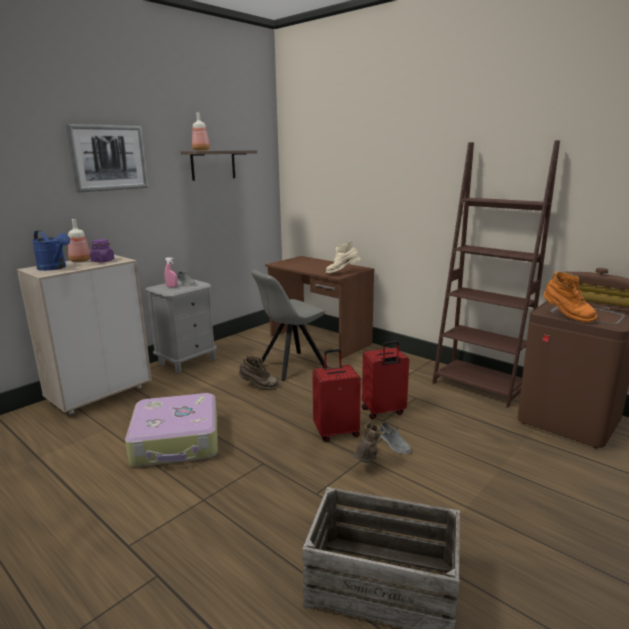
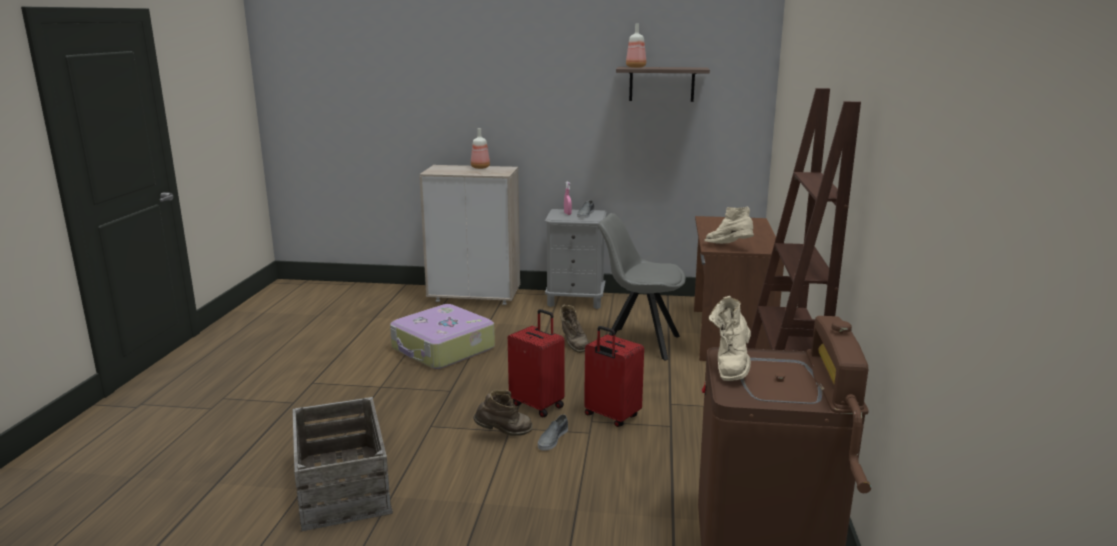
camera: 55 degrees right, 0 degrees up
(54, 268) = (449, 169): blue watering can -> none
(103, 261) = (489, 171): purple jar -> none
(109, 158) = (532, 72): picture -> none
(566, 316) = (731, 366): orange boot -> beige boot

